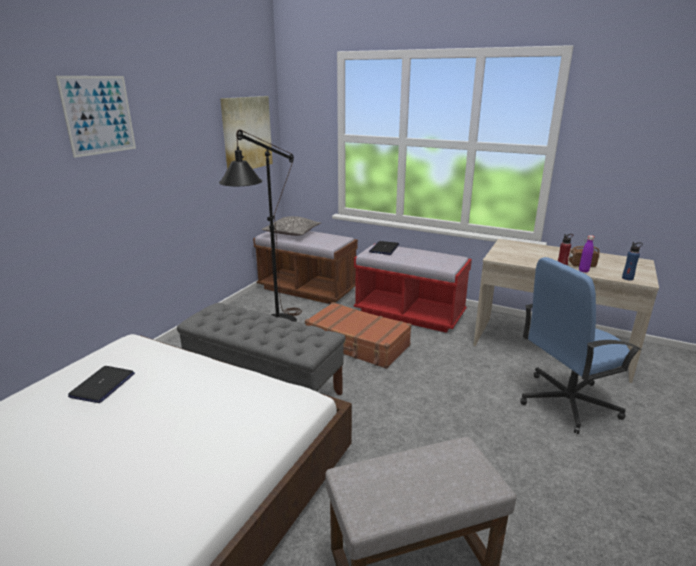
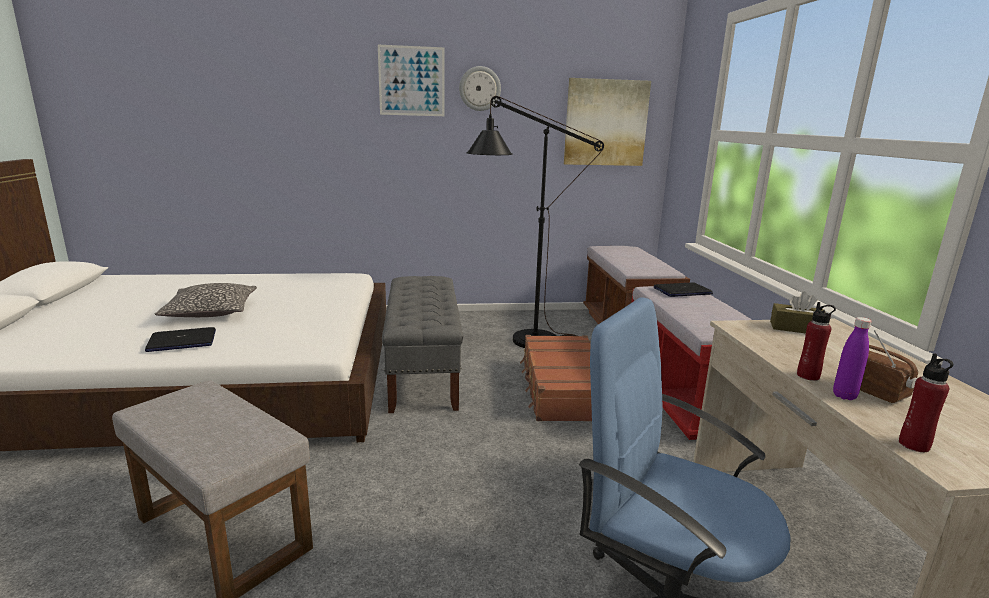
camera: 55 degrees right, 5 degrees down
(102, 385) = (285, 287): laptop -> laptop (181, 341)
(159, 115) = (480, 88): none -> wall clock
(292, 233) = (627, 252): pillow -> pillow (211, 312)
(506, 249) = (796, 328): none -> brown tissue box
(627, 278) = (914, 445): blue bottle -> red bottle

